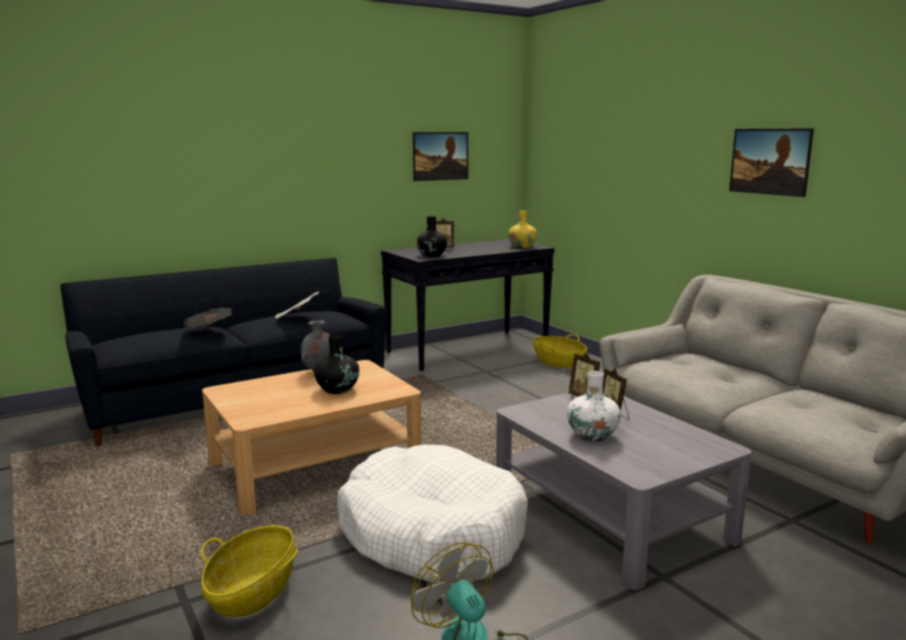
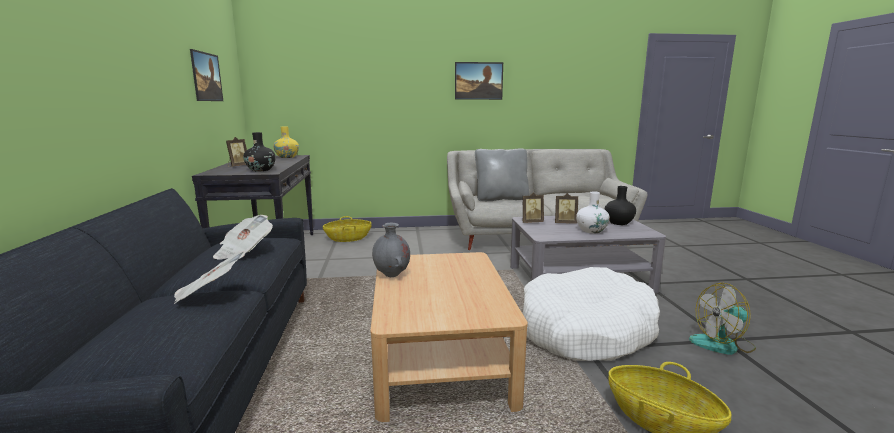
camera: 65 degrees left, 0 degrees up
(337, 389) = (450, 274): black vase -> black vase (618, 223)
(691, 367) = (501, 199): none -> grey pillow

